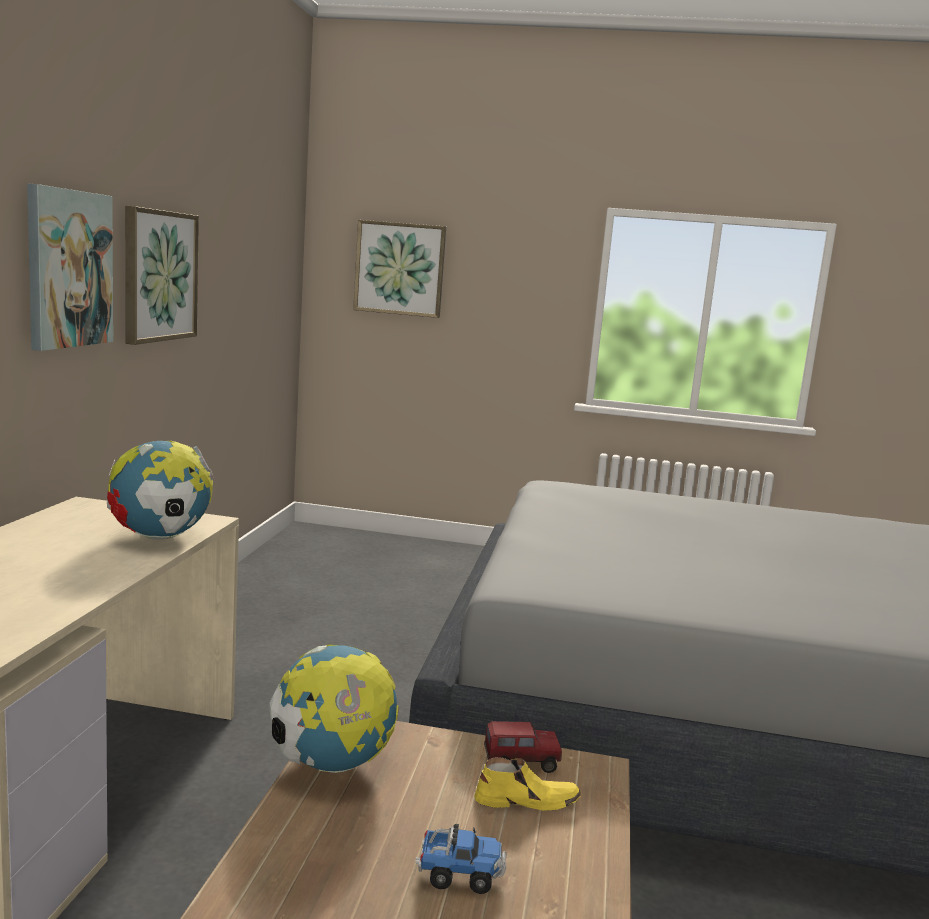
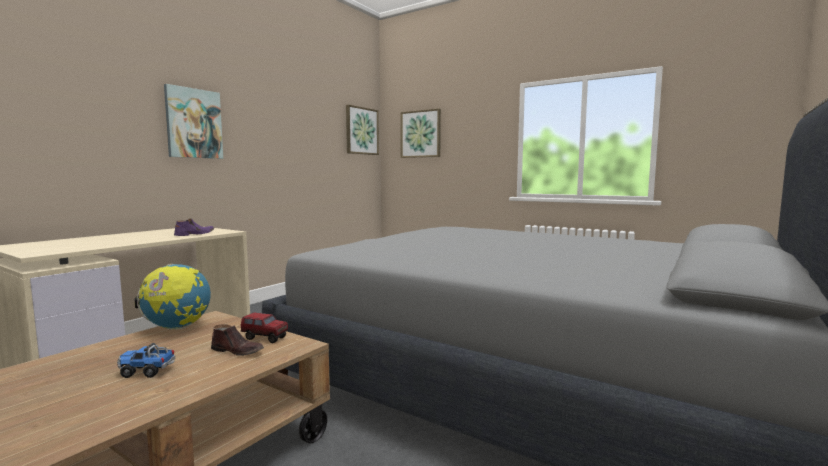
camera: 25 degrees right, 5 degrees down
(159, 275) = (261, 133): picture -> picture (361, 131)
(161, 537) = (194, 234): globe -> purple shoe
(459, 875) = (147, 371): toy truck -> toy truck turned 150 degrees clockwise
(526, 801) = (238, 351): yellow shoe -> brown shoe

